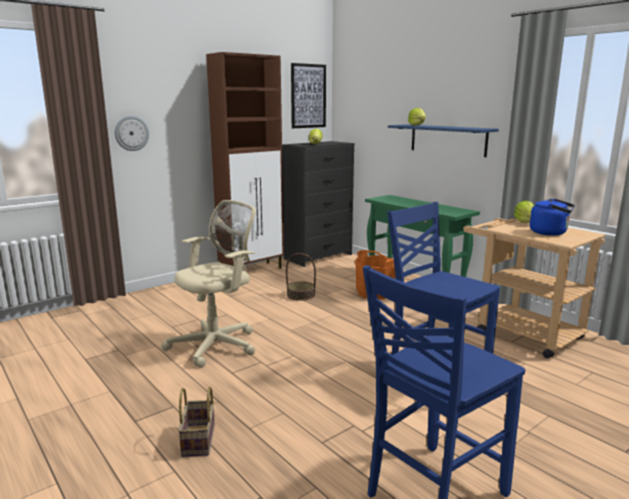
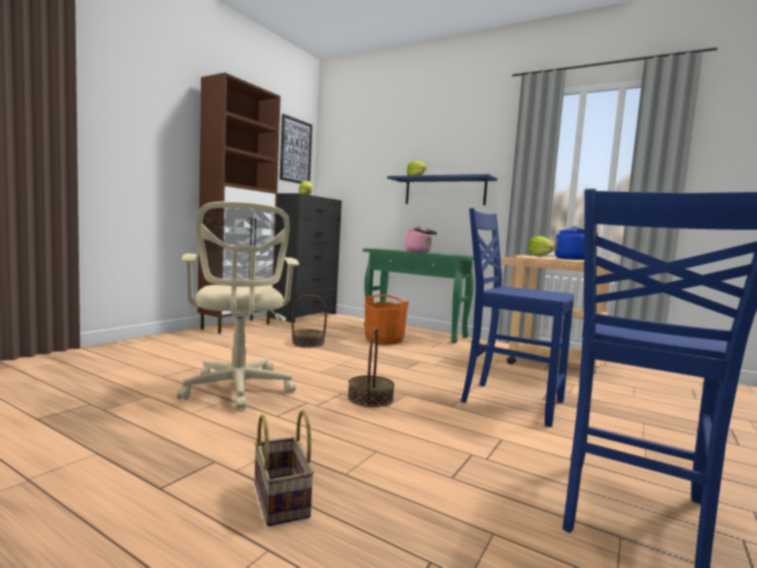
camera: 20 degrees left, 10 degrees down
(131, 133) = (105, 143): wall clock -> none
(217, 345) = (238, 390): beige office chair -> beige office chair turned 135 degrees clockwise
(313, 362) = (370, 398): none -> basket
(417, 205) = (419, 252): none -> pink kettle

